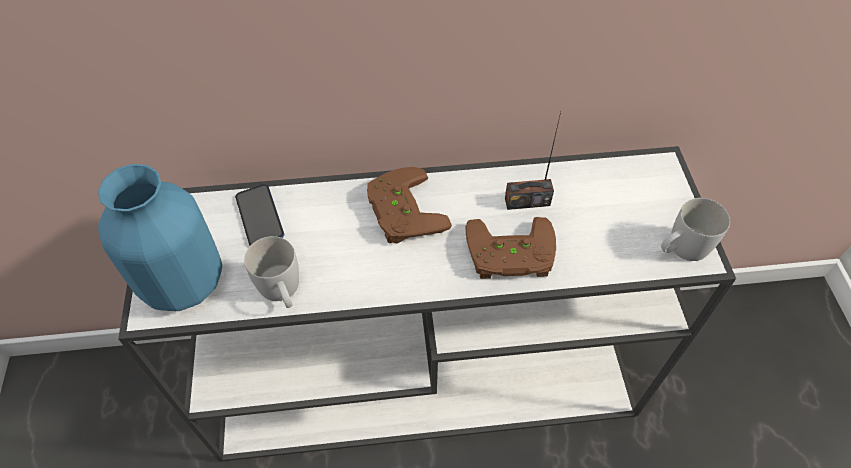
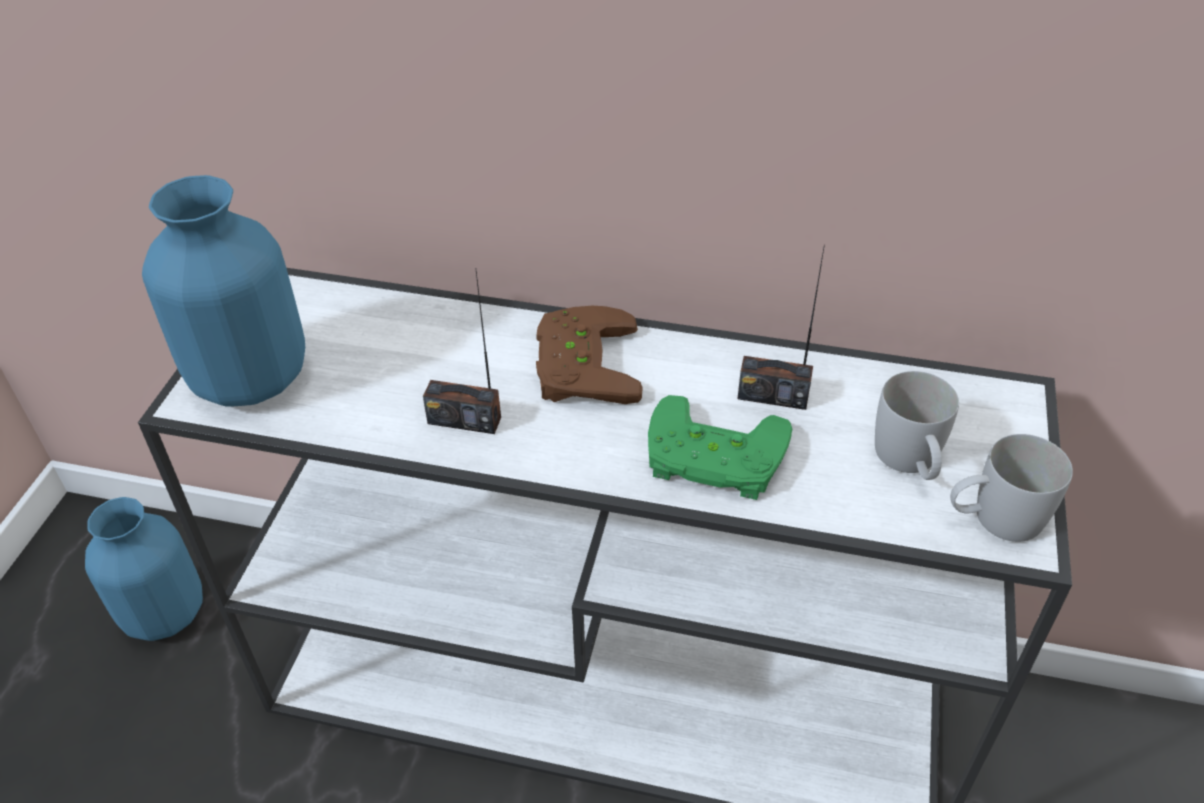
camera: 20 degrees right, 10 degrees down
(121, 420) = (164, 615): none -> blue vase
(259, 217) = (385, 326): phone -> none
(282, 291) = (369, 421): white mug -> white mug (910, 462)
(344, 272) = (464, 420): none -> radio
(510, 256) = (712, 460): brown game controller -> green game controller

